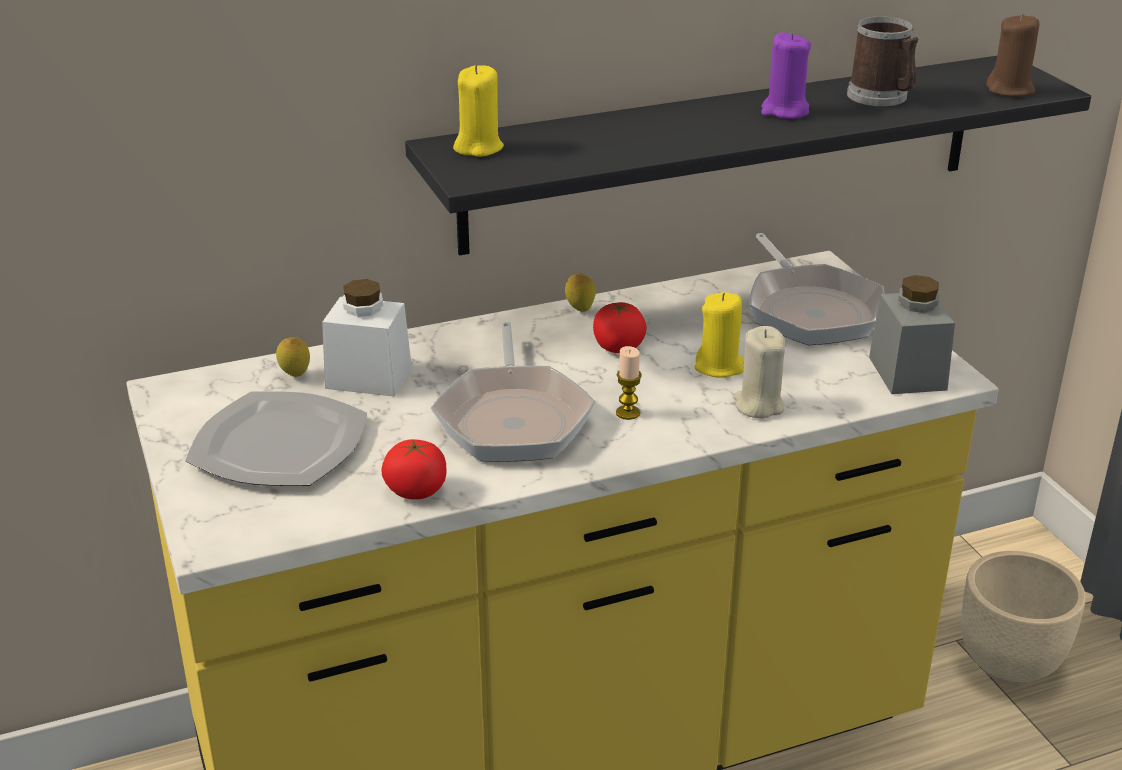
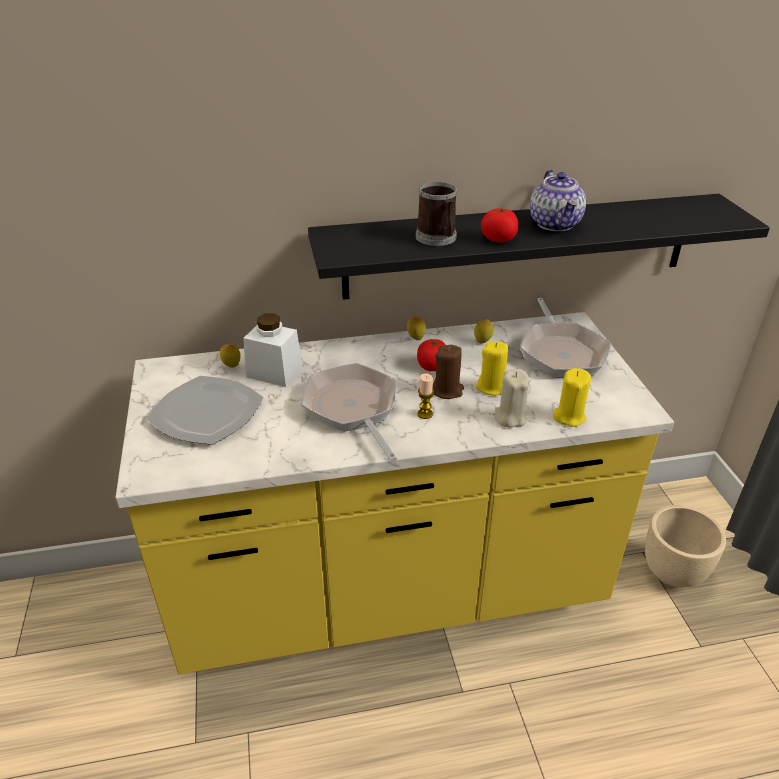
camera: 10 degrees right, 5 degrees up
(416, 491) = (277, 454): tomato -> tomato (498, 239)
(478, 147) = (350, 235): yellow candle -> yellow candle (569, 416)
(513, 417) = (353, 409): frying pan -> frying pan turned 150 degrees clockwise
(686, 306) = (482, 342): none -> lemon
(784, 111) = (555, 224): purple candle -> teapot
(882, 97) = (624, 219): mug -> mug (438, 239)
(907, 373) = (614, 404): grey jar -> none
(1010, 90) = (713, 219): brown candle -> brown candle (447, 390)

